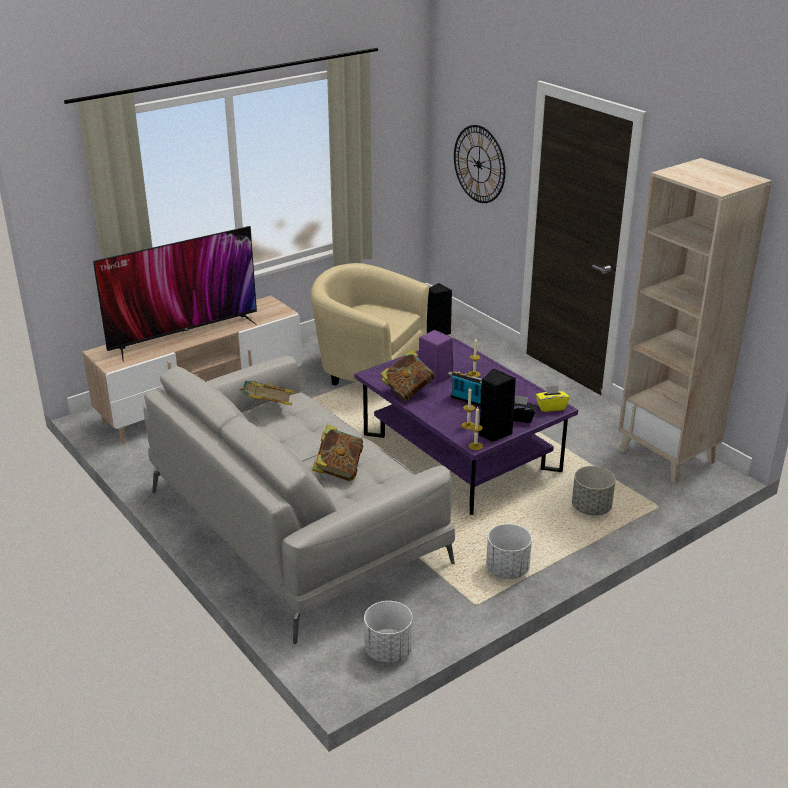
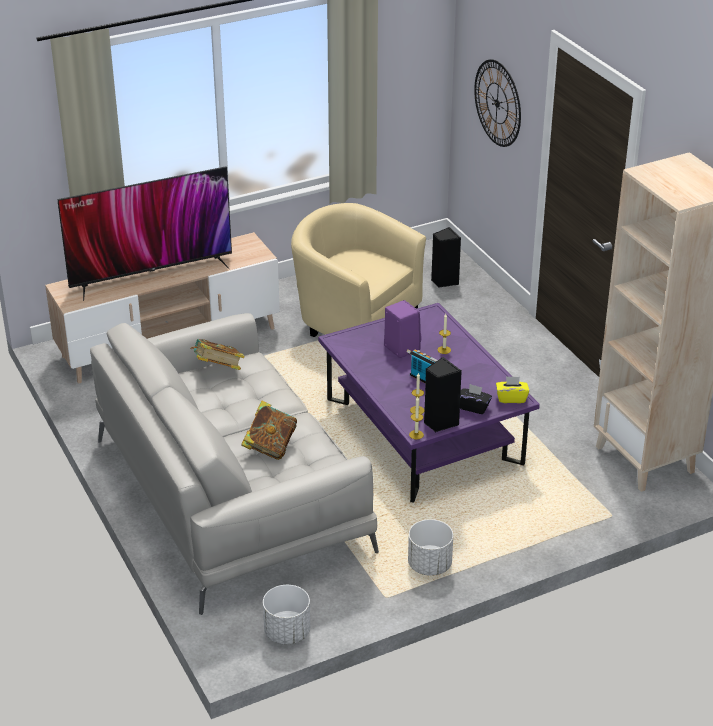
camera: 10 degrees right, 5 degrees up
(408, 391) = (367, 364): book -> none
(591, 508) = (540, 509): grey planter -> none

